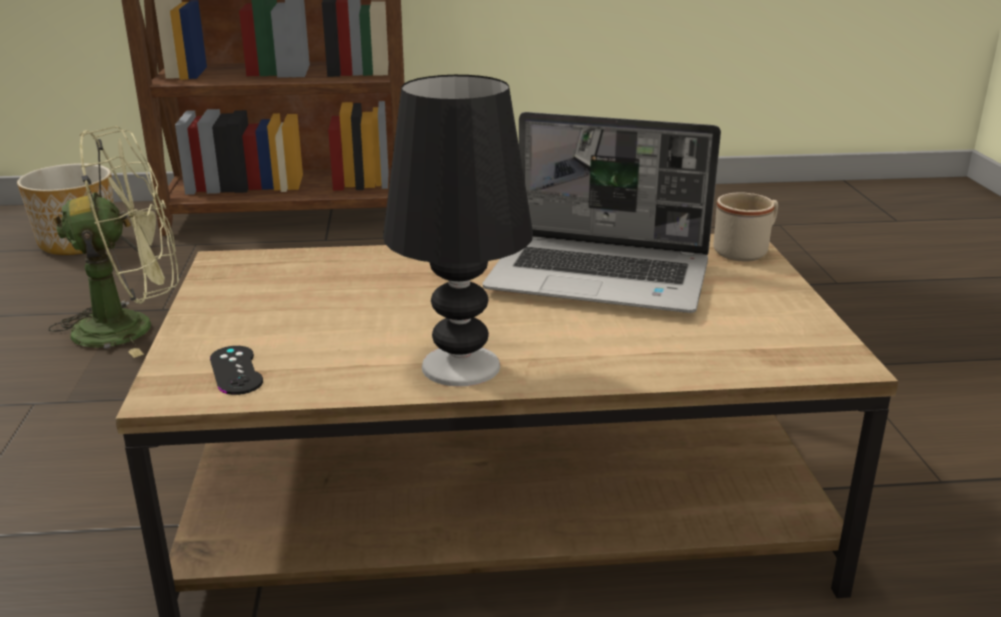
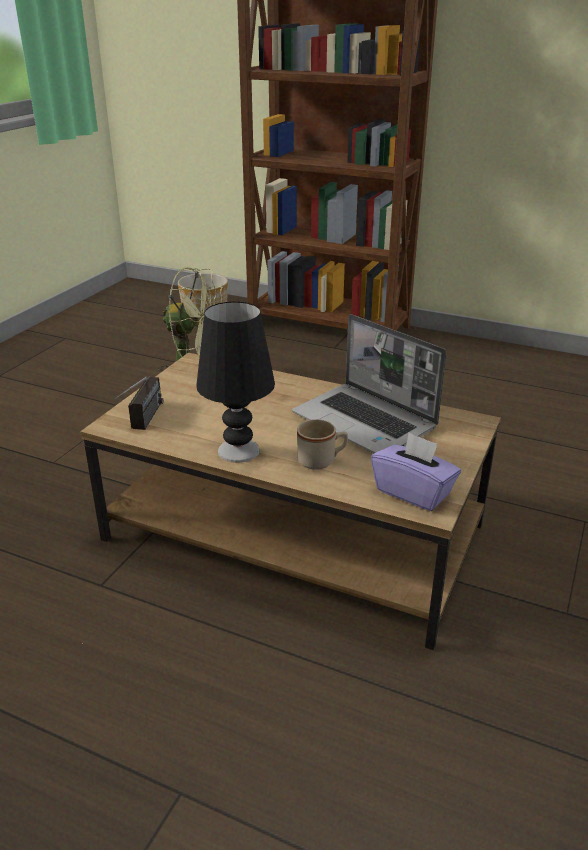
camera: 30 degrees right, 5 degrees up
(236, 370) = (143, 423): black game controller -> radio
(746, 251) = (472, 428): beige mug -> beige mug (322, 461)
(785, 347) = (413, 492): none -> purple tissue box

